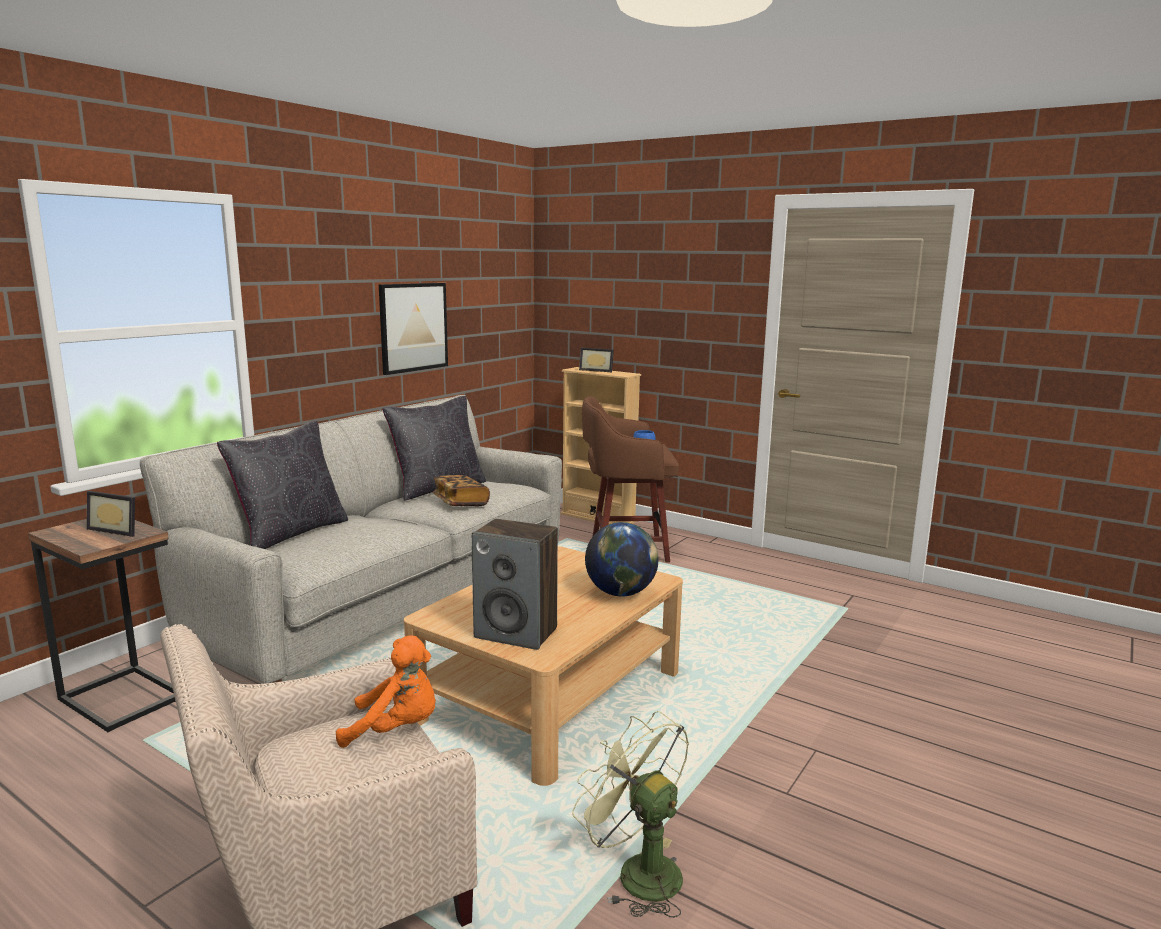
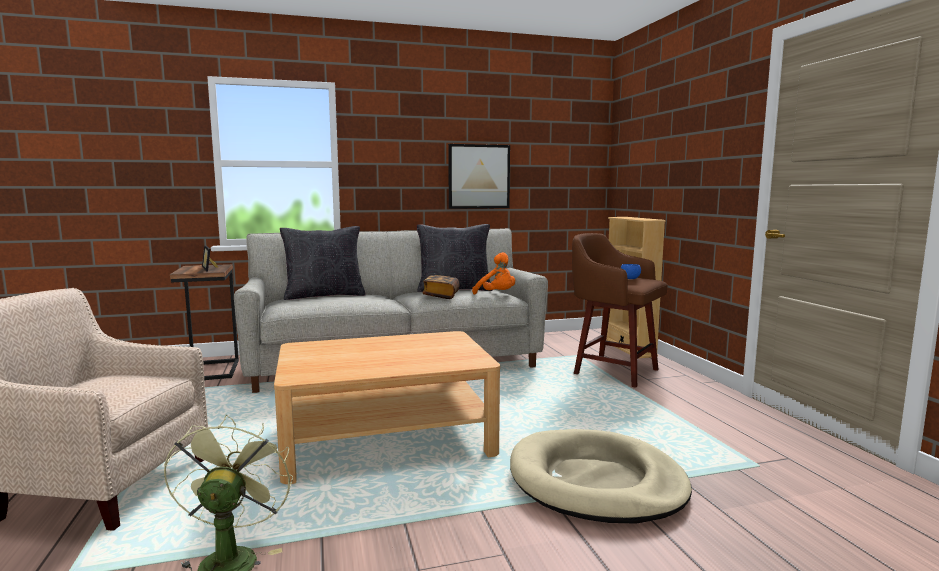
camera: 40 degrees right, 5 degrees down
(396, 729) = (146, 385): orange plush toy -> orange plush toy (497, 295)
(517, 633) = (315, 364): speaker -> none
(597, 370) = (633, 217): picture frame -> none
(621, 593) = (430, 362): globe -> none
(778, 664) = (596, 482): none -> beige dog bed

